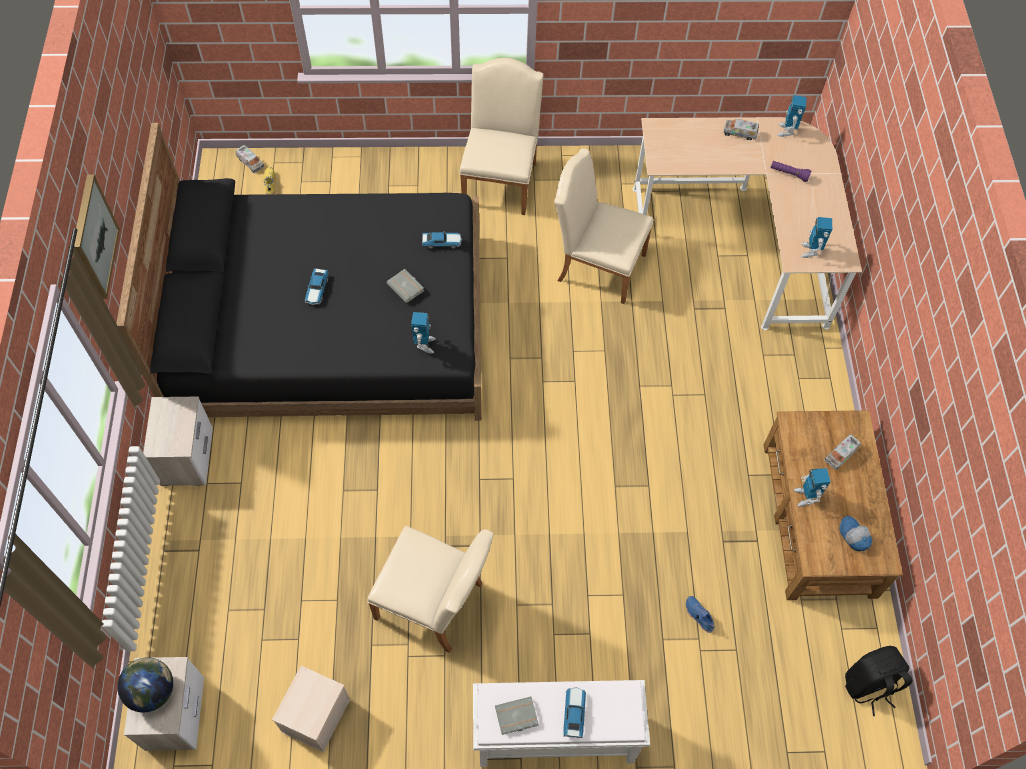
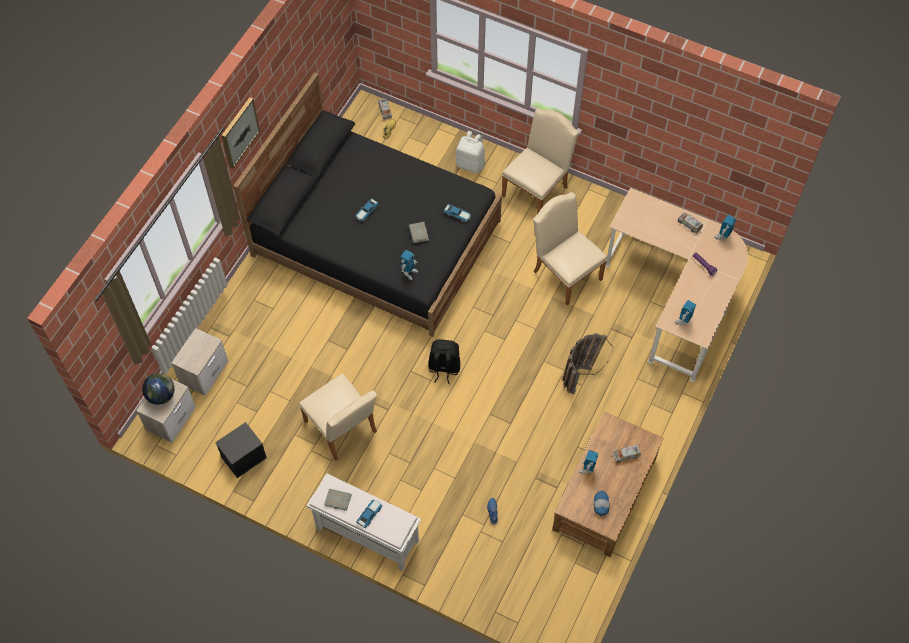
camera: 30 degrees right, 0 degrees up
(187, 455) = (251, 279): nightstand -> nightstand (205, 372)
(315, 714) = (244, 456): beige storage box -> black storage box
(400, 183) = (470, 164): none -> white backpack
(694, 380) = (581, 373): none -> basket
(869, 685) = (570, 602): black backpack -> black backpack (444, 368)

